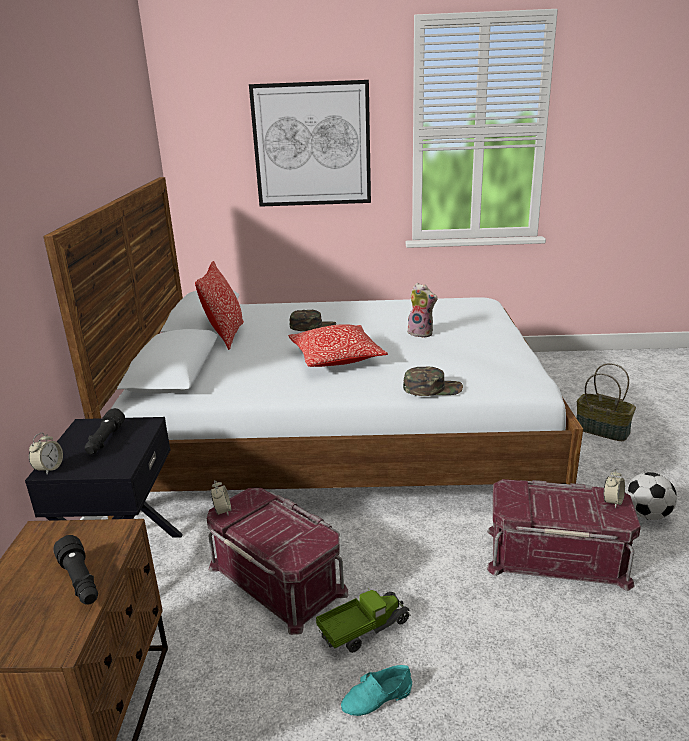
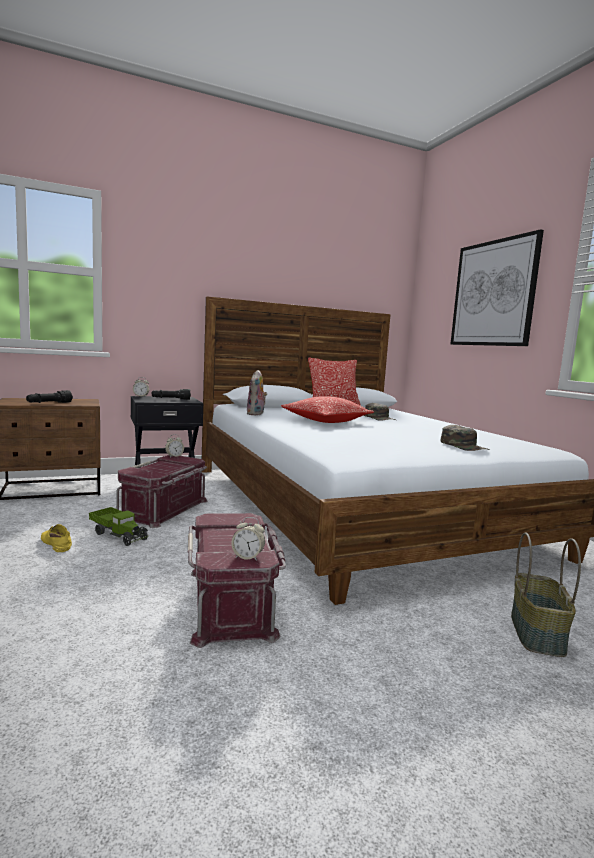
camera: 65 degrees right, 15 degrees down
(377, 699) = (55, 544): turquoise shoe -> yellow shoe
(421, 333) = (416, 435): plush toy -> plush toy (256, 414)
(432, 388) = (299, 435): green cap -> green cap (464, 446)
(646, 515) = (349, 663): football -> none

